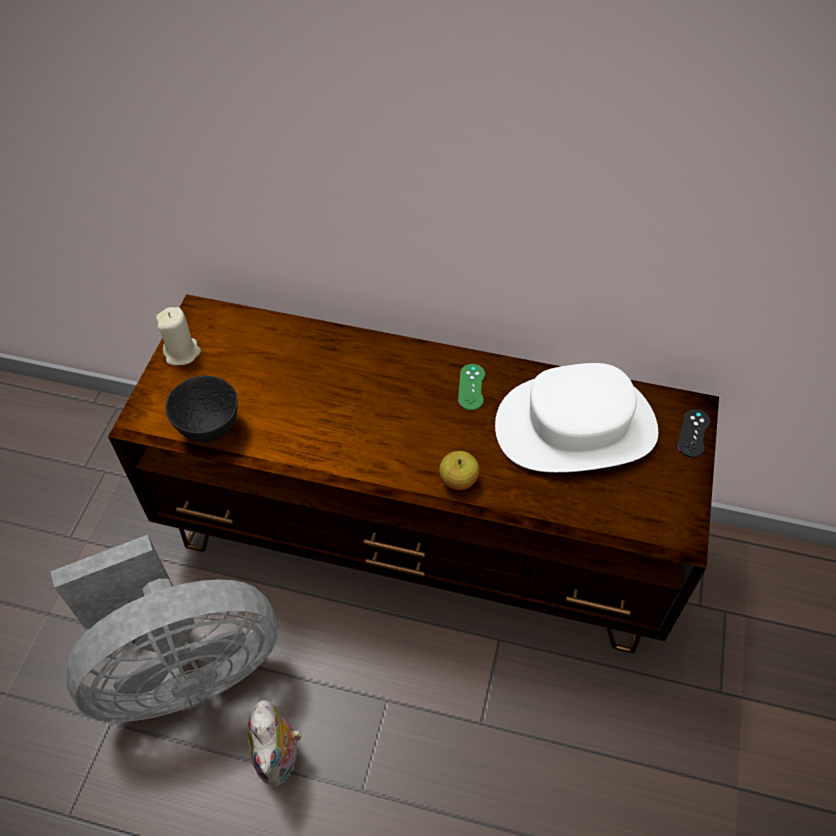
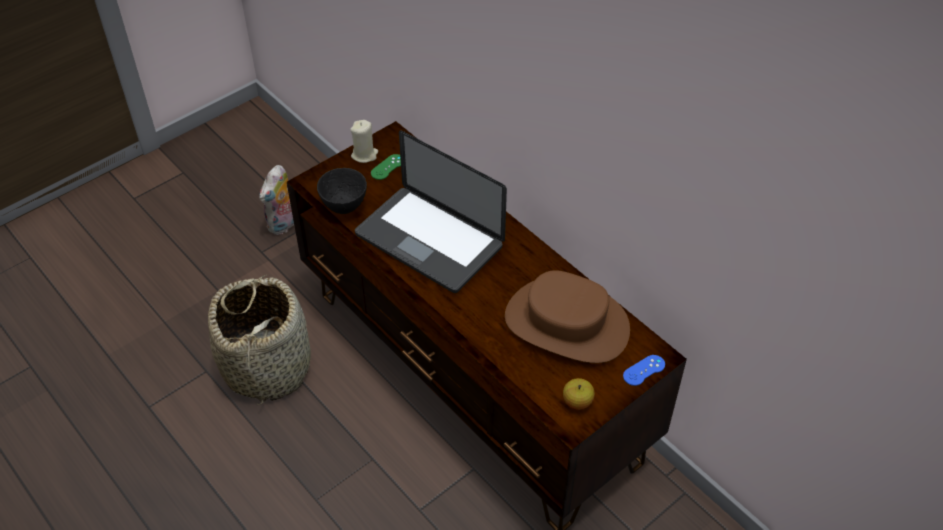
camera: 35 degrees right, 5 degrees down
(182, 669) = (267, 366): grey fan -> basket
(280, 758) = (283, 450): plush toy -> plush toy (284, 224)
(347, 415) = (429, 240): none -> laptop
(458, 480) = (462, 313): apple -> apple (577, 402)
(471, 387) = (521, 264): green game controller -> green game controller (387, 167)
(575, 428) = (566, 324): white hat -> brown hat
(693, 433) = (644, 370): black game controller -> blue game controller

